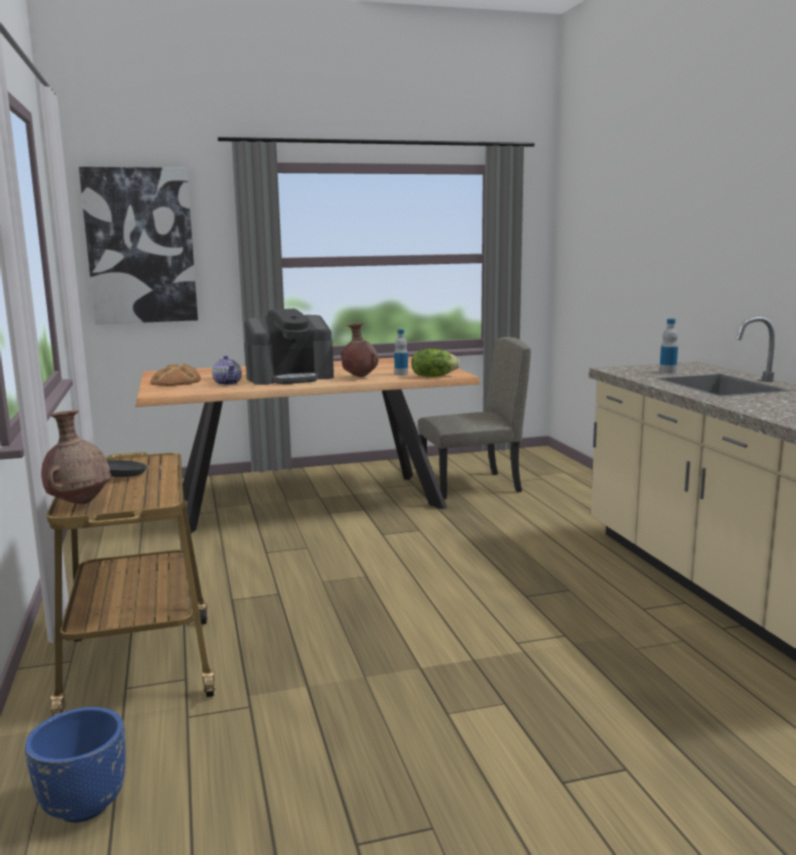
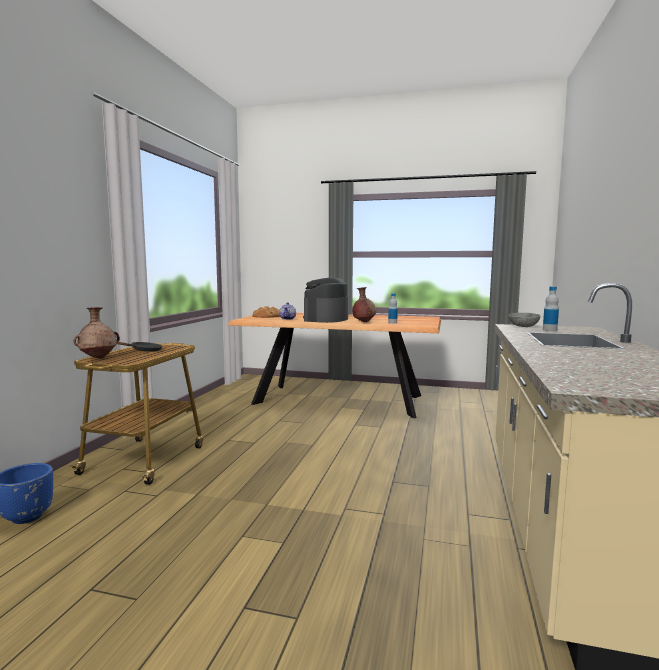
camera: 30 degrees right, 5 degrees down
(140, 246) = (280, 244): picture -> none
(290, 377) = (326, 319): coffee machine -> coffee machine turned 105 degrees clockwise
(433, 376) = (408, 325): lettuce -> none
(470, 486) = (450, 408): beige chair -> none
(630, 369) = (524, 326): none -> grey bowl

